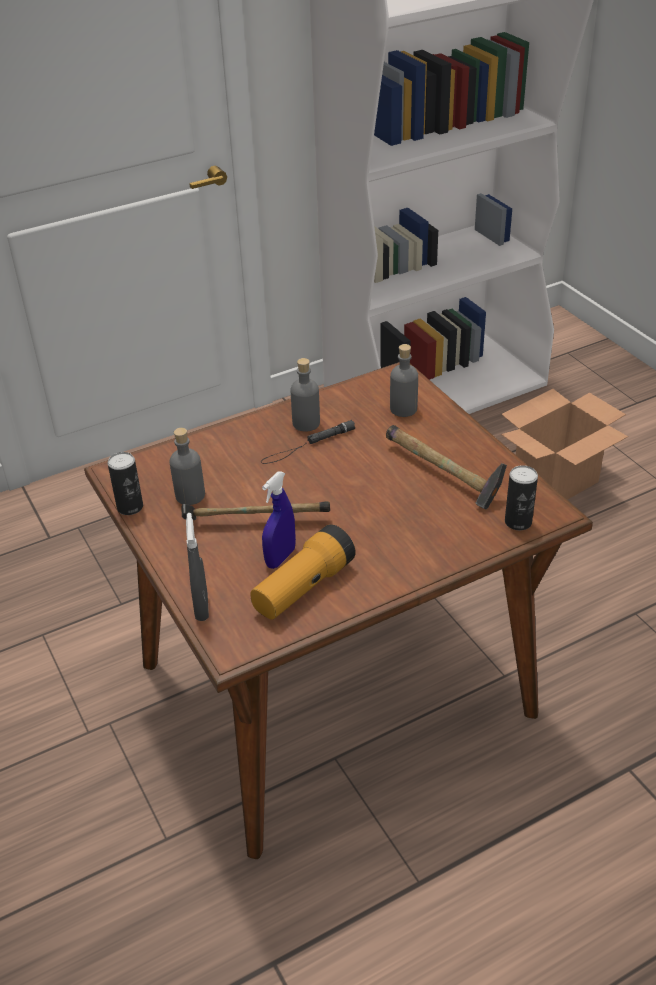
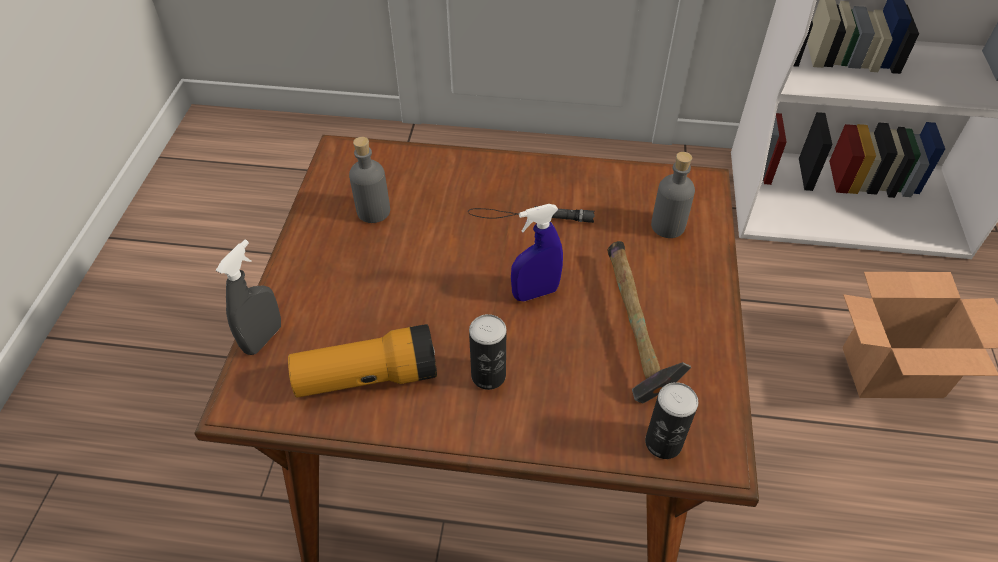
camera: 35 degrees right, 10 degrees up
(130, 507) = (314, 194): can -> can (488, 375)
(252, 523) = (395, 273): hammer -> none
(280, 558) = (381, 329): blue spray bottle -> blue spray bottle (535, 293)
(306, 423) = (552, 190): grey bottle -> none

